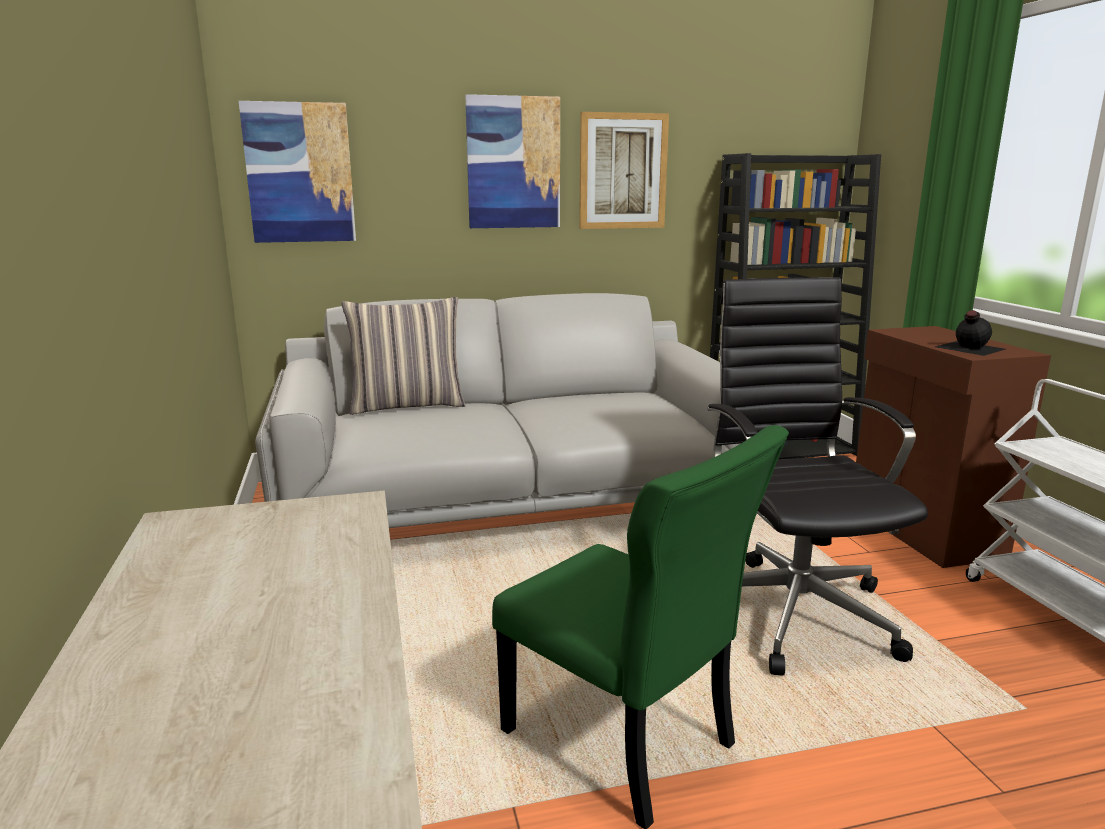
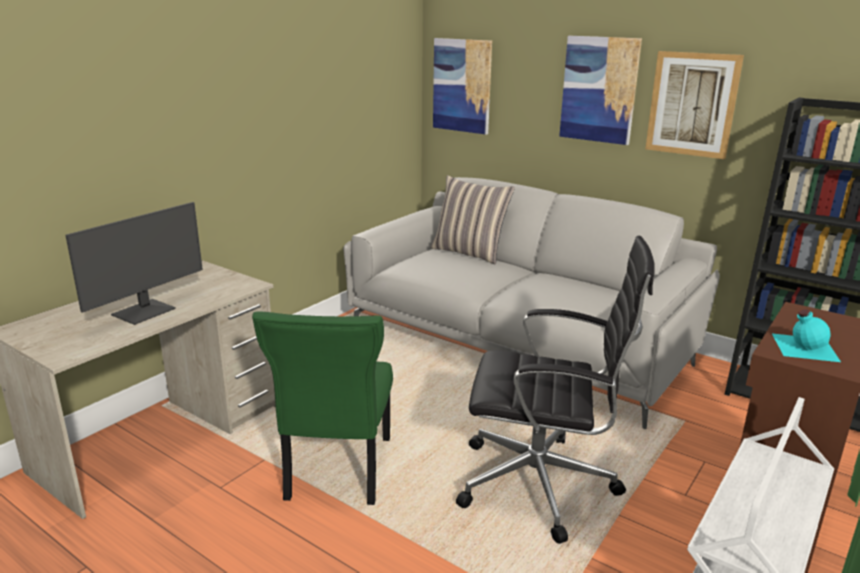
camera: 50 degrees right, 5 degrees up
(286, 623) = (145, 312): none -> monitor
(792, 610) = (541, 484): black office chair -> black office chair turned 60 degrees clockwise
(968, 347) = (803, 346): black bottle -> turquoise bottle

